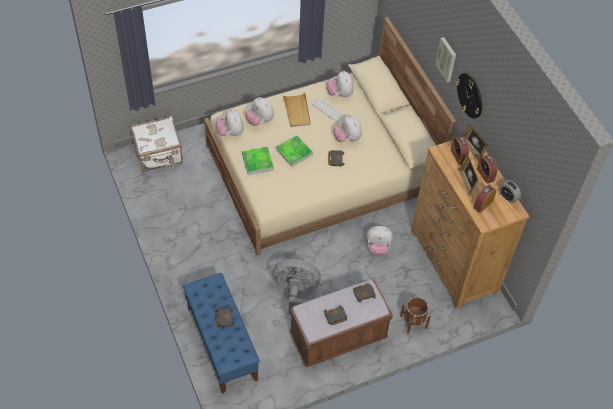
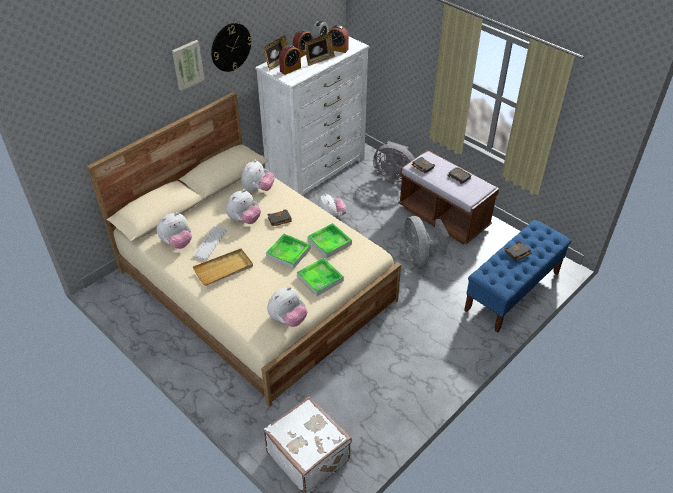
camera: 110 degrees left, 10 degrees down
(260, 121) = (256, 295): plush toy -> plush toy (258, 189)
(293, 181) = (329, 242): none -> tray
(413, 321) = (394, 178): brown planter -> grey fan
(453, 261) = (316, 170): brown dresser -> white dresser

